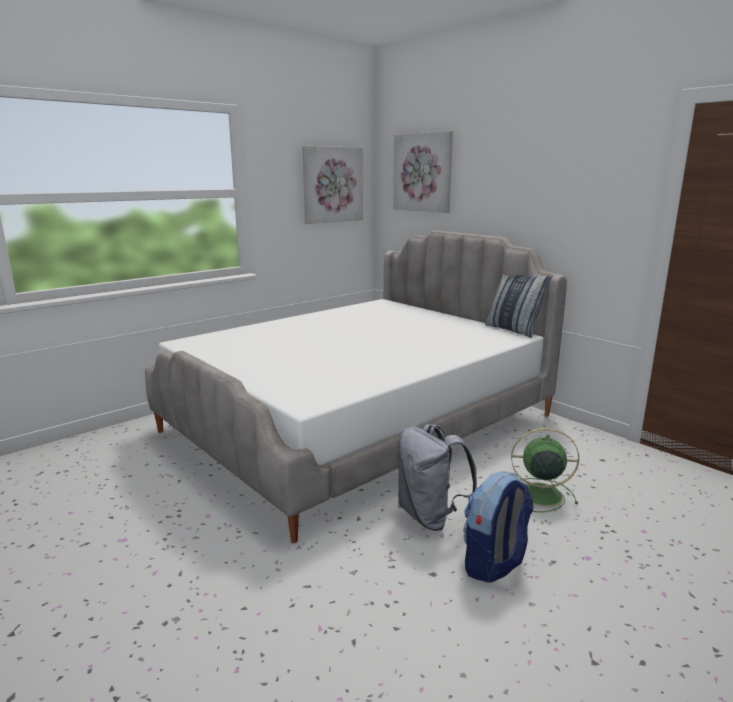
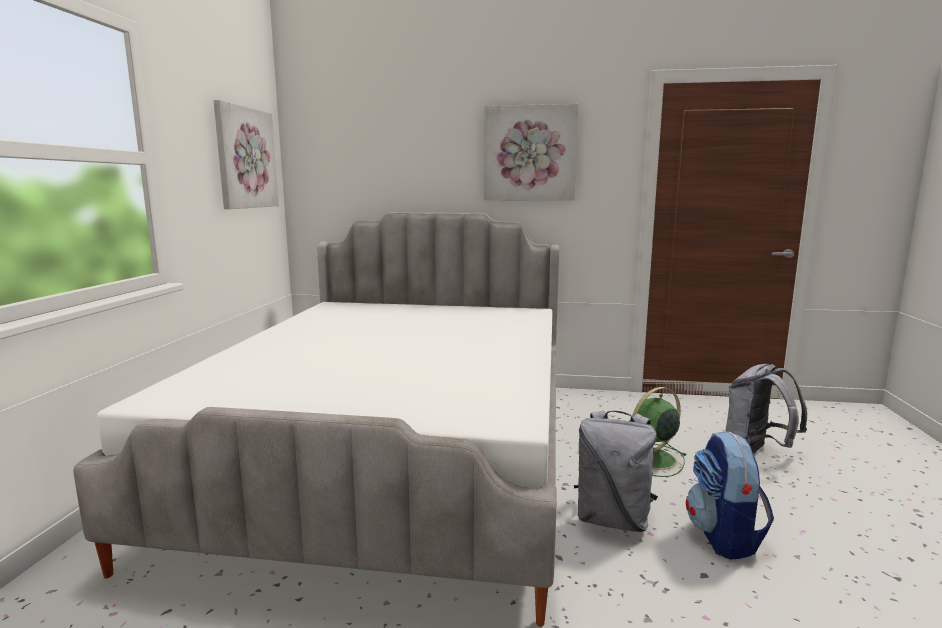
camera: 40 degrees left, 5 degrees down
(423, 172) = (359, 146): picture -> picture (529, 153)
(513, 330) = (518, 307): pillow -> none
(662, 530) = (757, 452): none -> grey backpack

